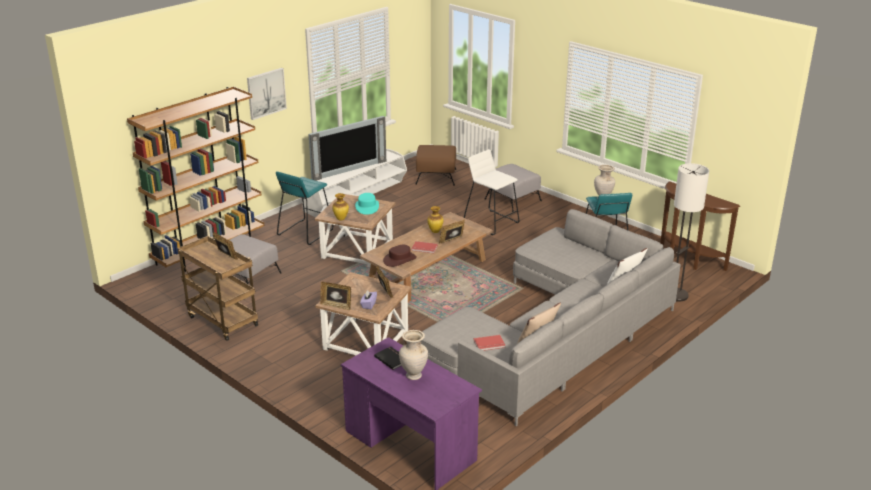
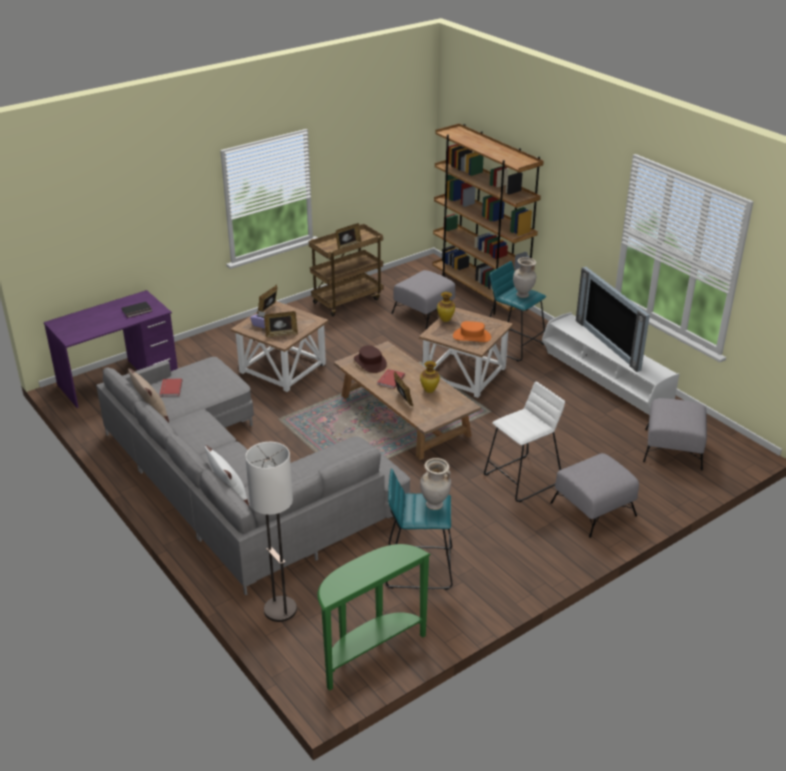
camera: 100 degrees right, 5 degrees up
(266, 93) = (577, 194): picture -> none
(367, 207) = (472, 336): turquoise hat -> orange hat
(414, 375) = (107, 318): beige vase -> beige vase (523, 295)
(436, 177) = (673, 449): brown ottoman -> grey ottoman
(688, 261) = (369, 652): brown console table -> green console table

